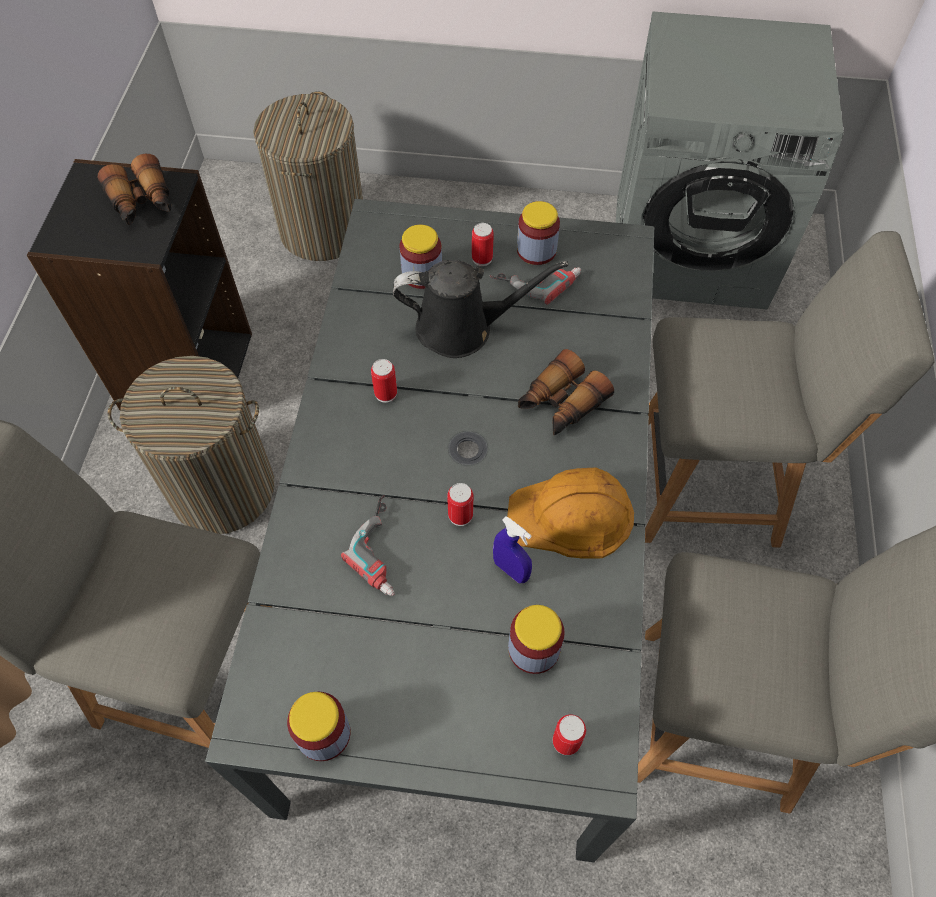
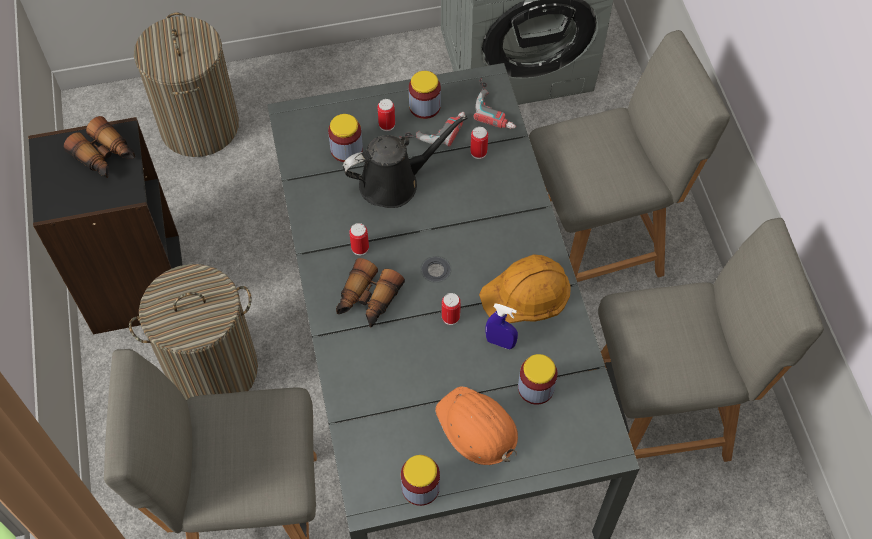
camera: 20 degrees left, 0 degrees up
(386, 549) = (409, 356): power drill -> power drill (497, 107)
(433, 677) = (477, 428): none -> orange hard hat
(560, 403) = (488, 217): binoculars -> binoculars (367, 300)
(566, 741) = (579, 438): can -> can (478, 152)

